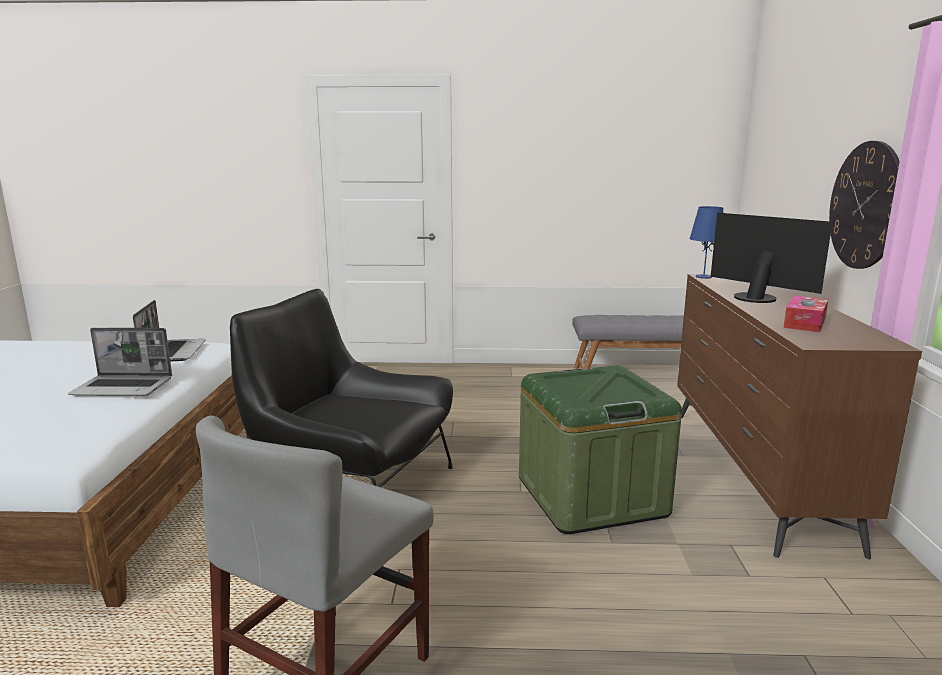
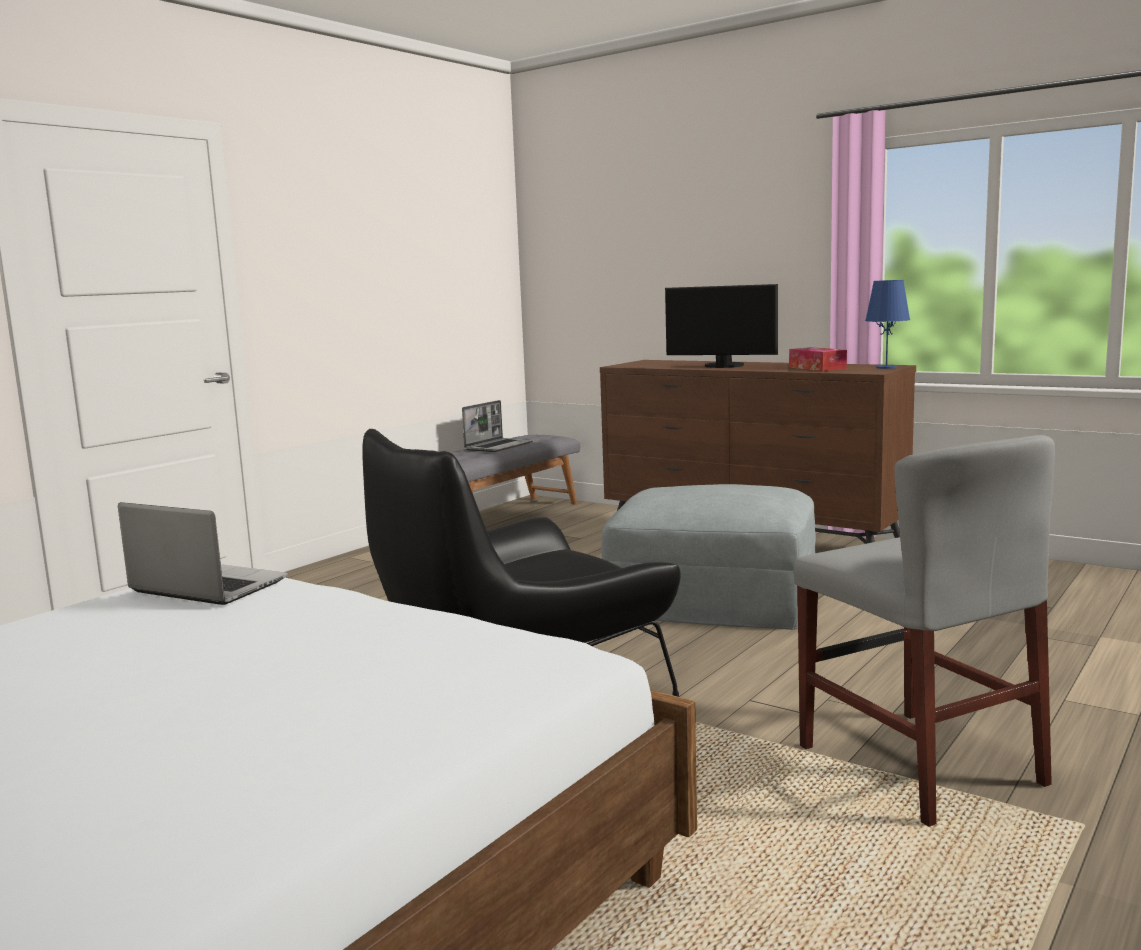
camera: 55 degrees left, 5 degrees down
(124, 387) = (345, 617): laptop -> laptop (499, 446)
(591, 496) = (713, 598): green storage box -> grey ottoman
(703, 277) = (623, 366): blue table lamp -> blue table lamp (886, 367)
(756, 297) = (723, 366): monitor -> monitor turned 150 degrees counterclockwise
(865, 205) = (767, 271): wall clock -> none

